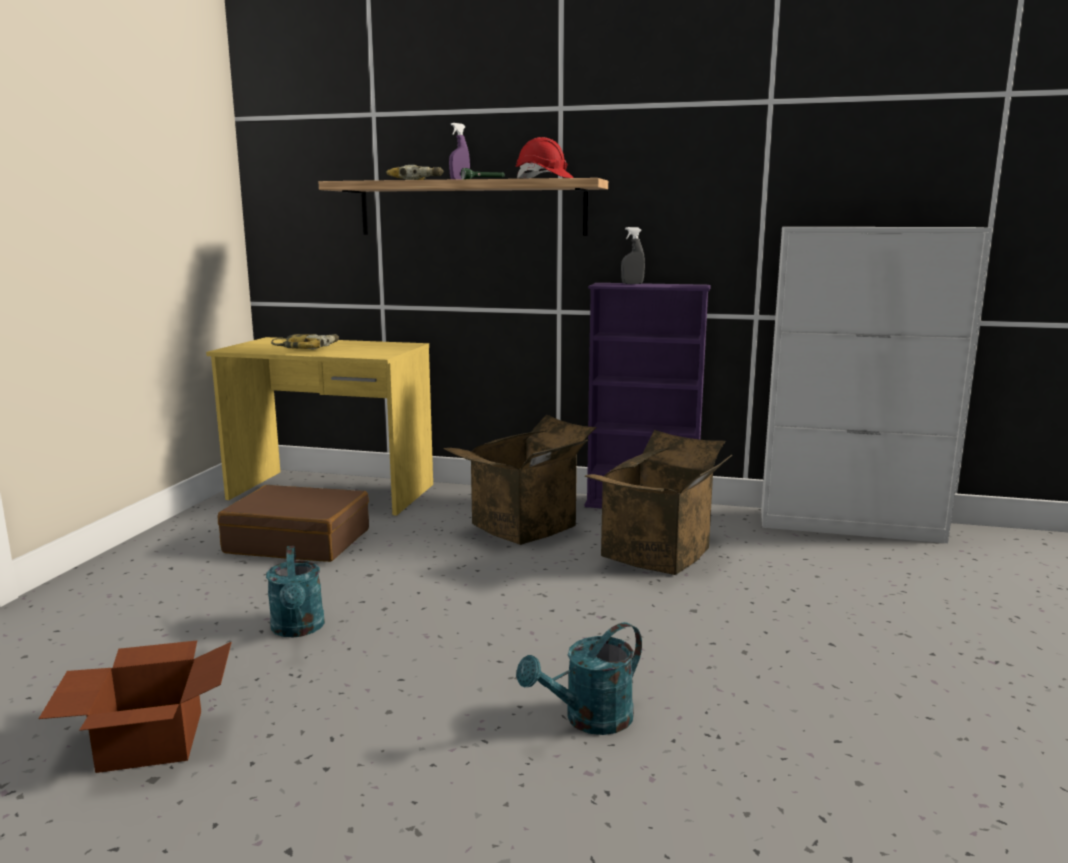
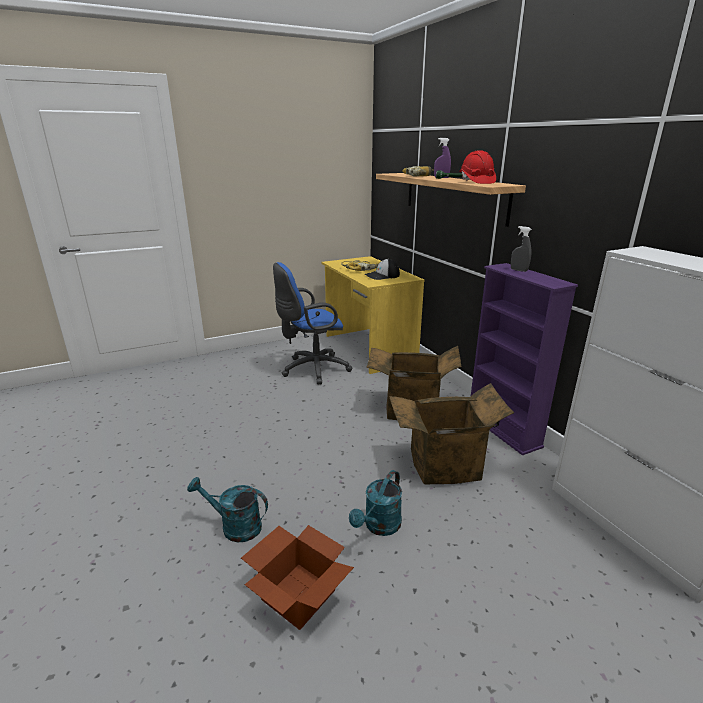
camera: 50 degrees right, 10 degrees up
(148, 740) = (140, 429): cardboard box -> cardboard box (298, 593)
(298, 541) = (312, 369): brown suitcase -> blue office chair
(298, 629) = (239, 412): turquoise watering can -> turquoise watering can (379, 527)
(364, 348) = (382, 276): none -> cap

